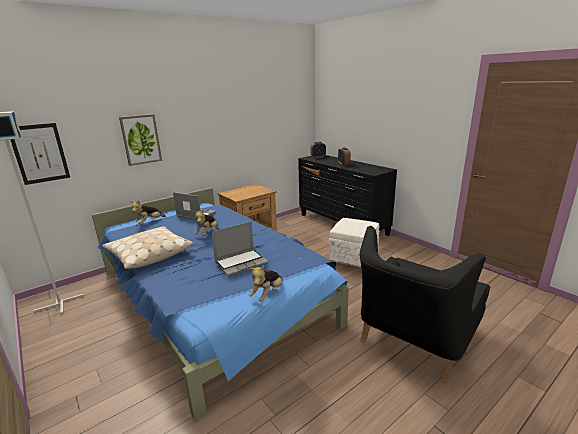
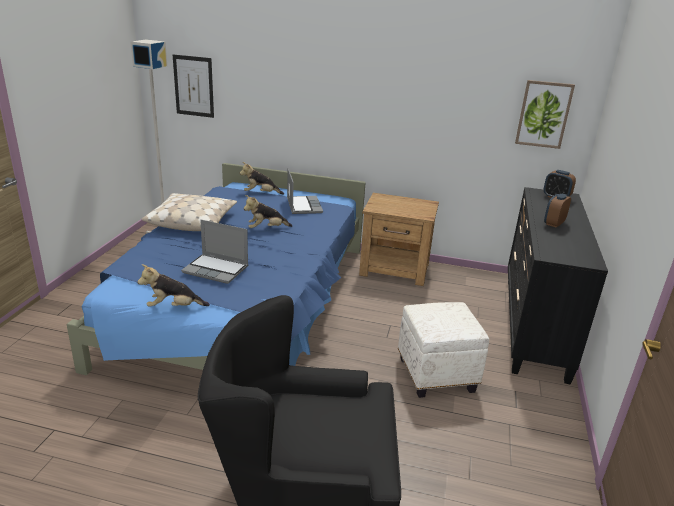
camera: 50 degrees right, 5 degrees up
(141, 139) = (290, 95): picture -> picture (543, 114)

